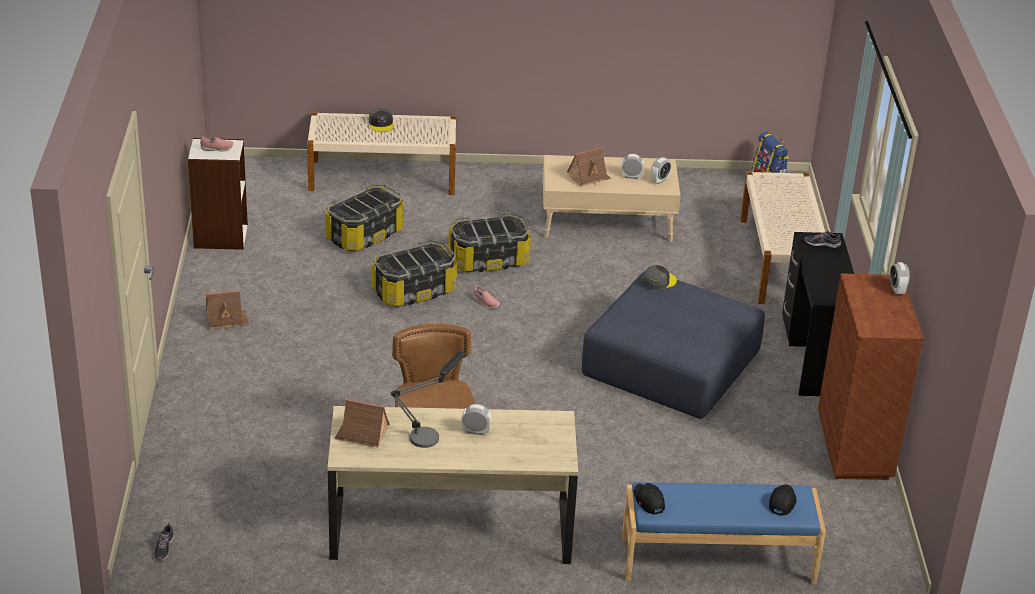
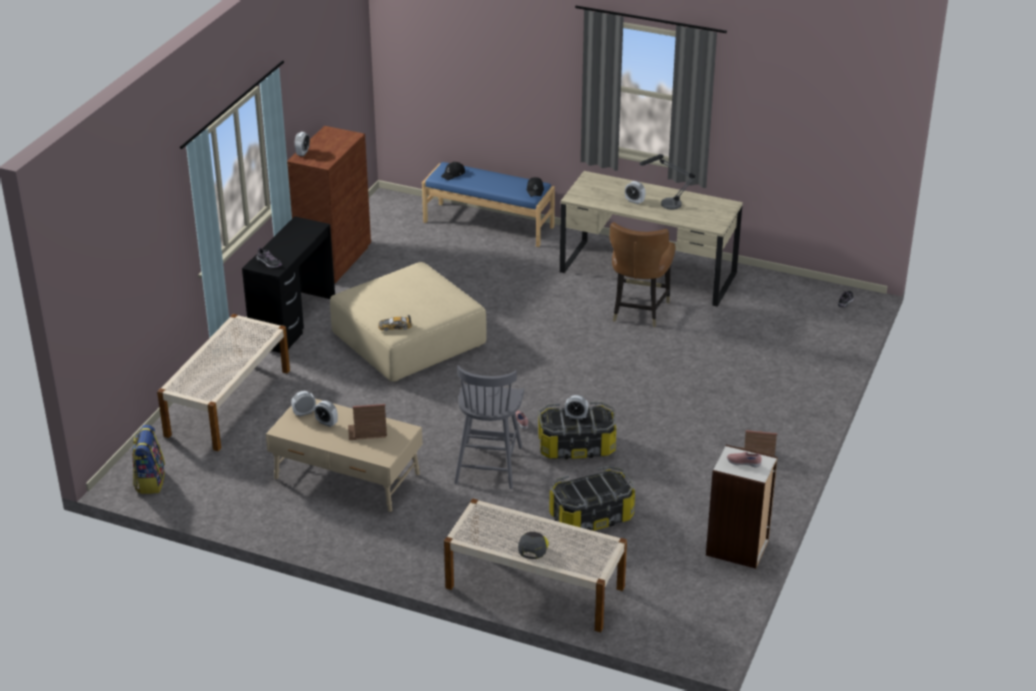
camera: 155 degrees left, 0 degrees up
(362, 434) = (711, 214): toy house -> none
(415, 259) = (576, 417): none -> alarm clock
(488, 259) = (488, 463): storage box -> grey chair
(658, 281) = (394, 326): grey cap -> toy car
(670, 364) = (409, 340): blue ottoman -> beige ottoman

